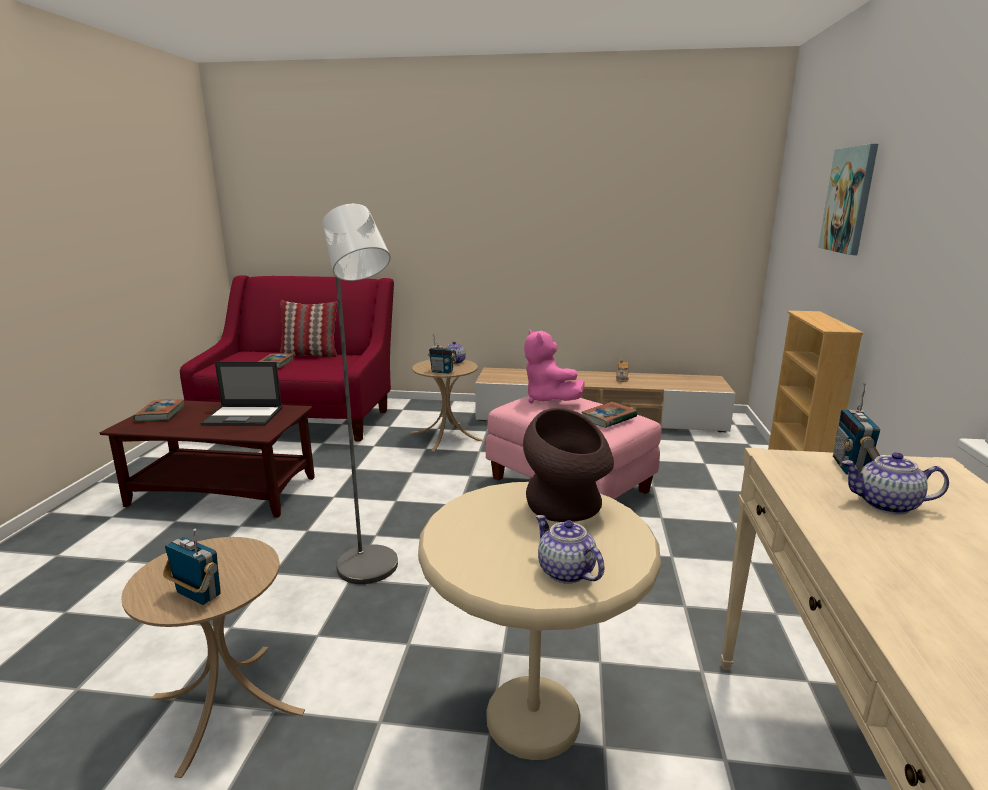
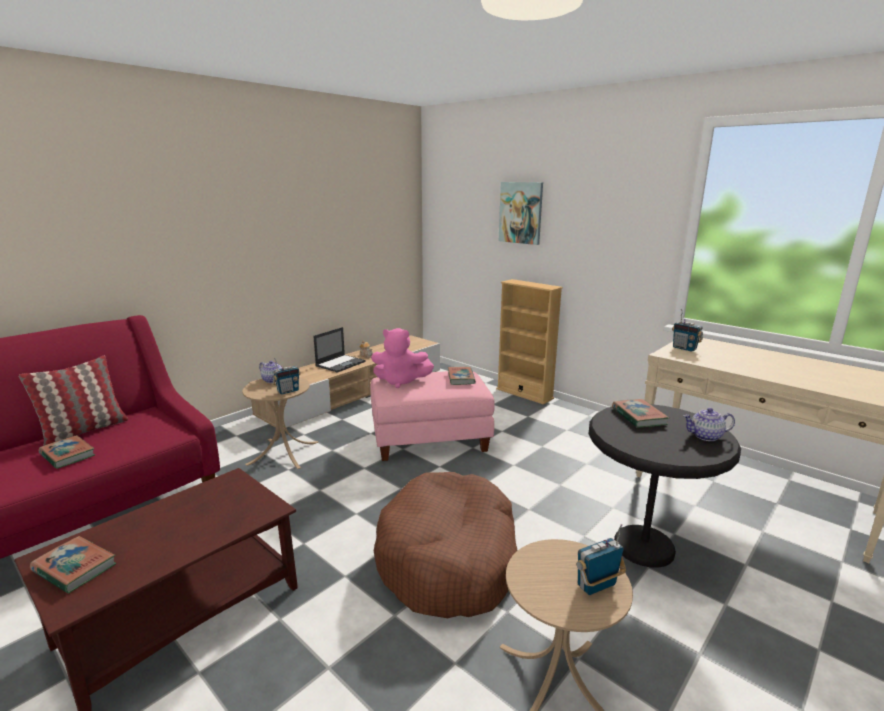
camera: 55 degrees left, 0 degrees up
(244, 416) = (200, 510): laptop -> laptop (341, 363)
(372, 571) = (449, 558): grey floor lamp -> brown dog bed
(533, 718) = (644, 547): beige side table -> black side table
(566, 509) = (639, 416): brown vase -> book
(886, 505) = (723, 356): teapot -> none

